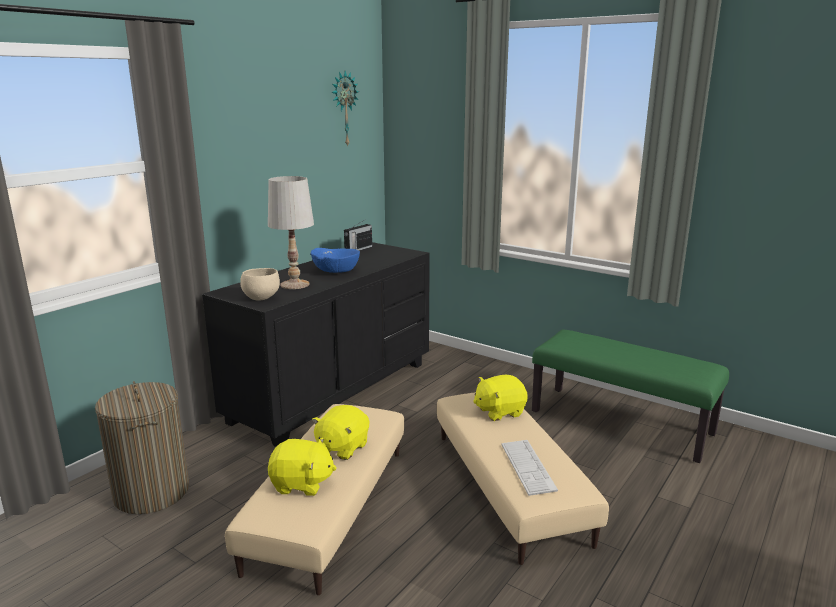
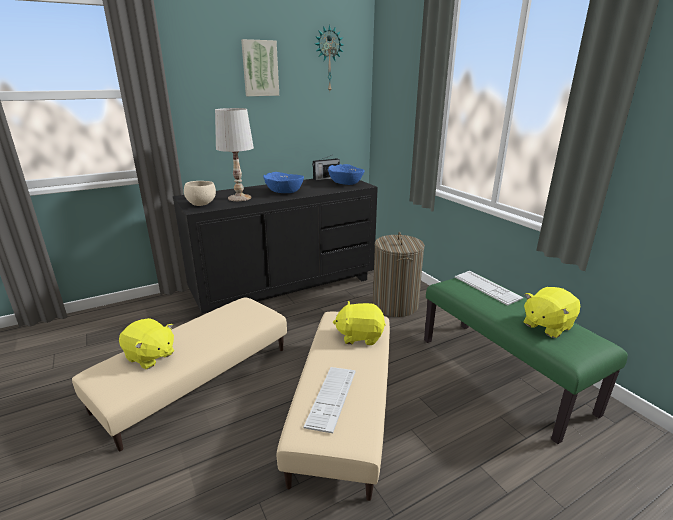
camera: 25 degrees right, 5 degrees up
(152, 492) = (108, 332): laundry basket -> laundry basket (395, 305)
(279, 124) = (260, 68): none -> picture
(342, 447) = (208, 334): yellow plush toy -> yellow plush toy (546, 325)
(389, 252) = (346, 183): none -> blue bowl
(590, 340) = (486, 288): none -> keyboard

